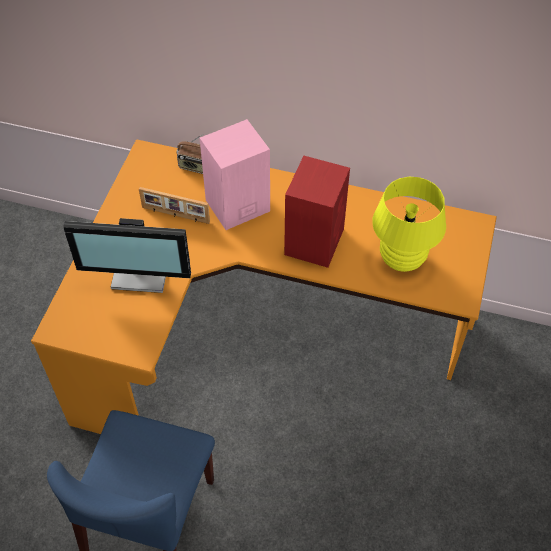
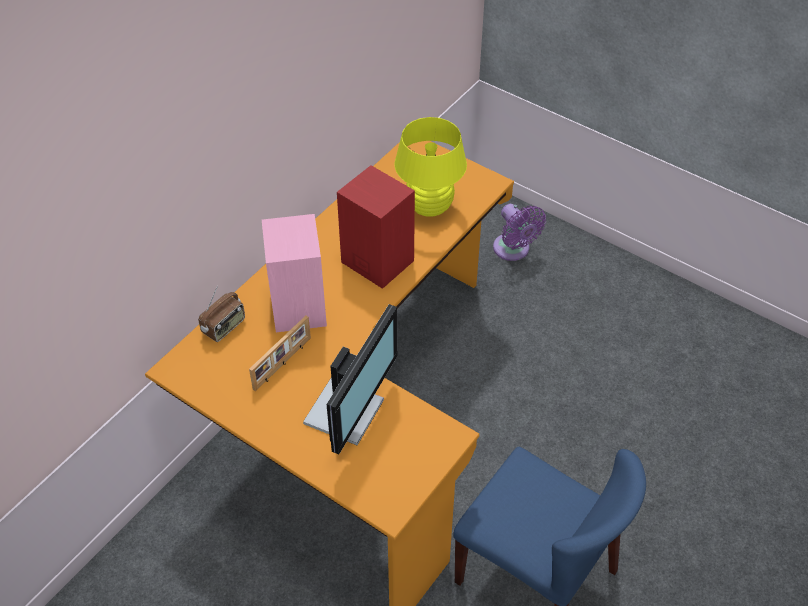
camera: 70 degrees left, 5 degrees down
(514, 399) = (513, 250): none -> purple fan

